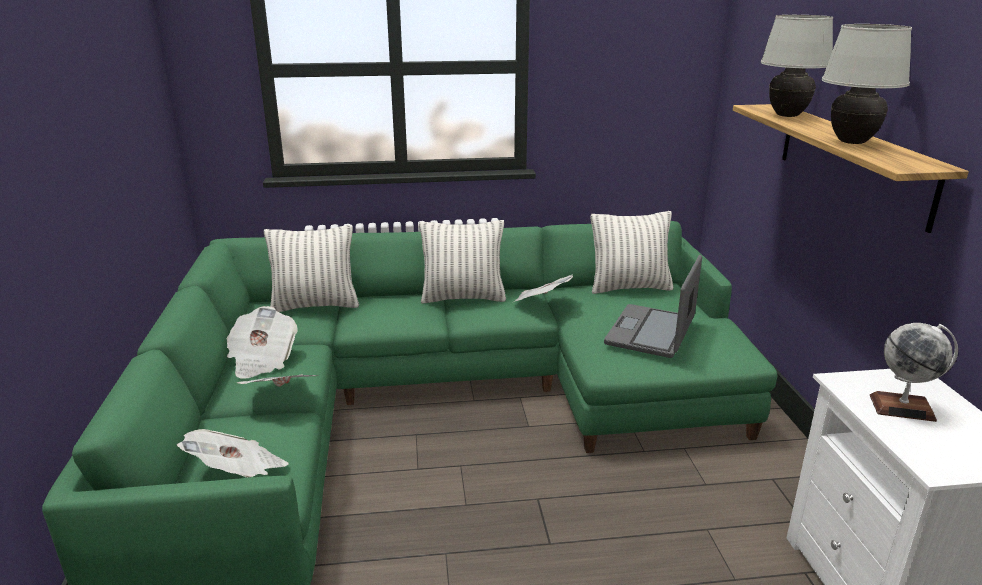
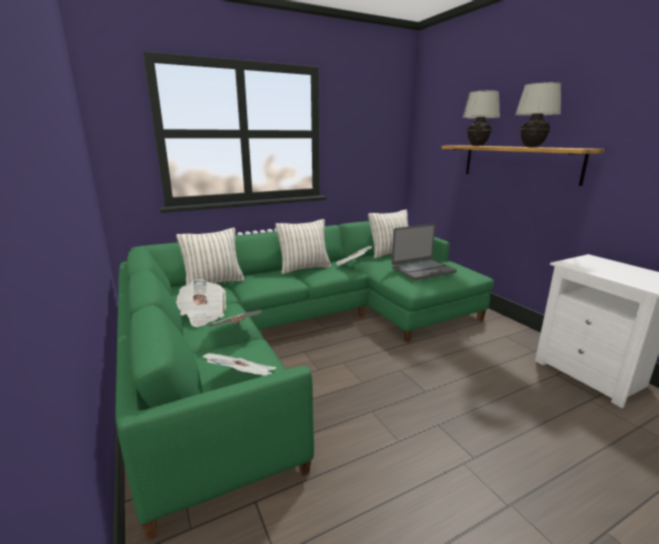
camera: 20 degrees left, 5 degrees down
(651, 332) = (423, 270): laptop -> laptop turned 120 degrees counterclockwise
(902, 407) = (604, 269): globe -> none

